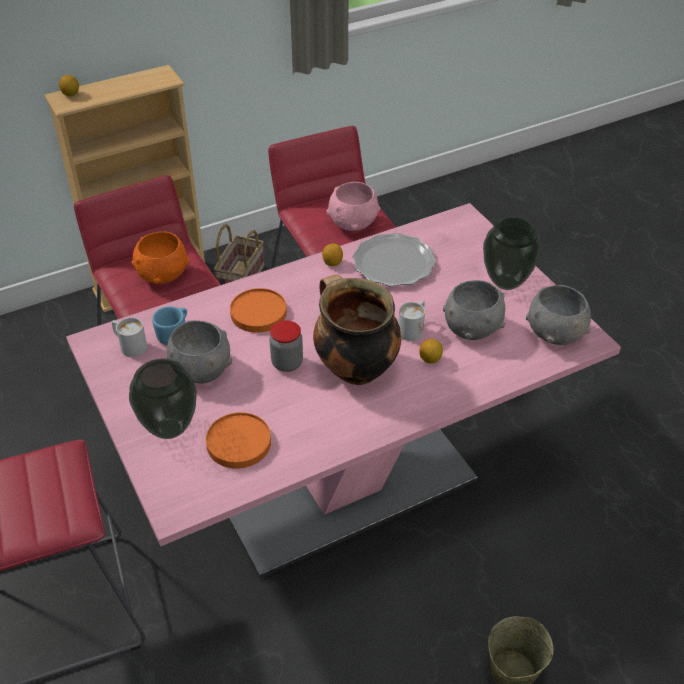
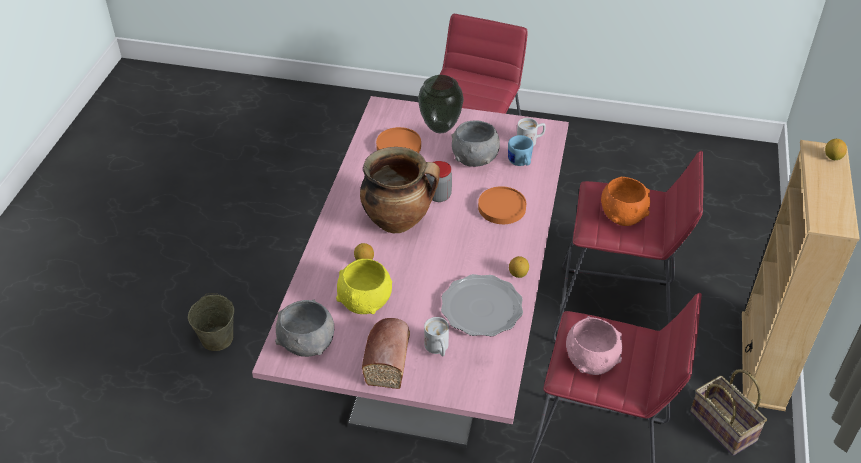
camera: 130 degrees right, 0 degrees up
(413, 328) = (401, 272): white mug -> white mug (438, 349)
(473, 329) = (364, 302): grey bowl -> yellow bowl
(505, 282) = (388, 358): vase -> bread

